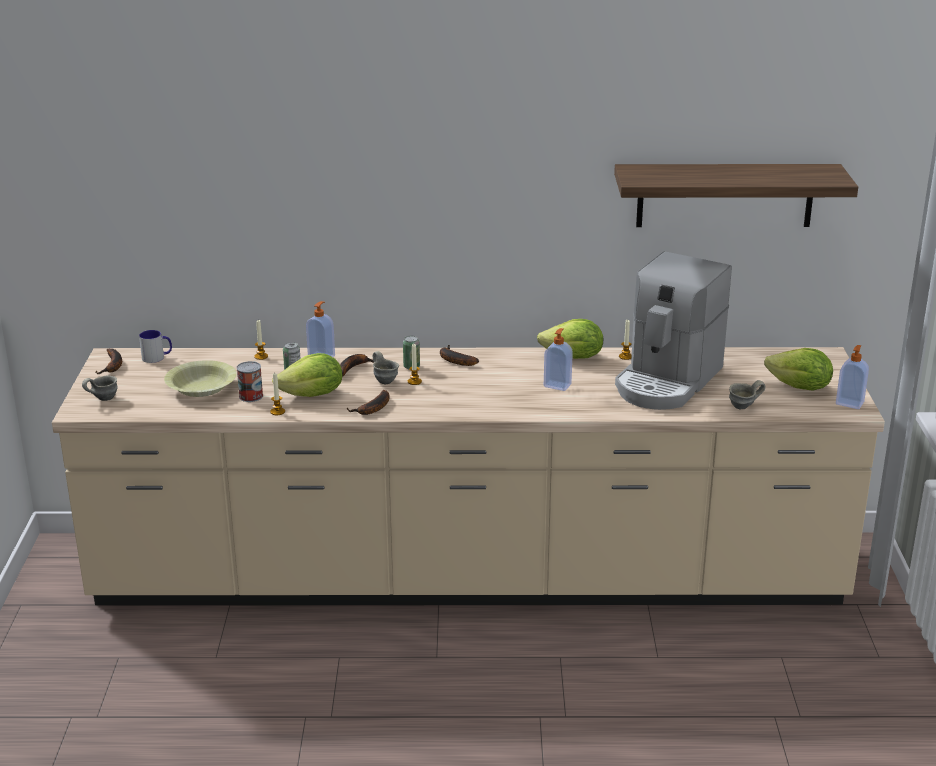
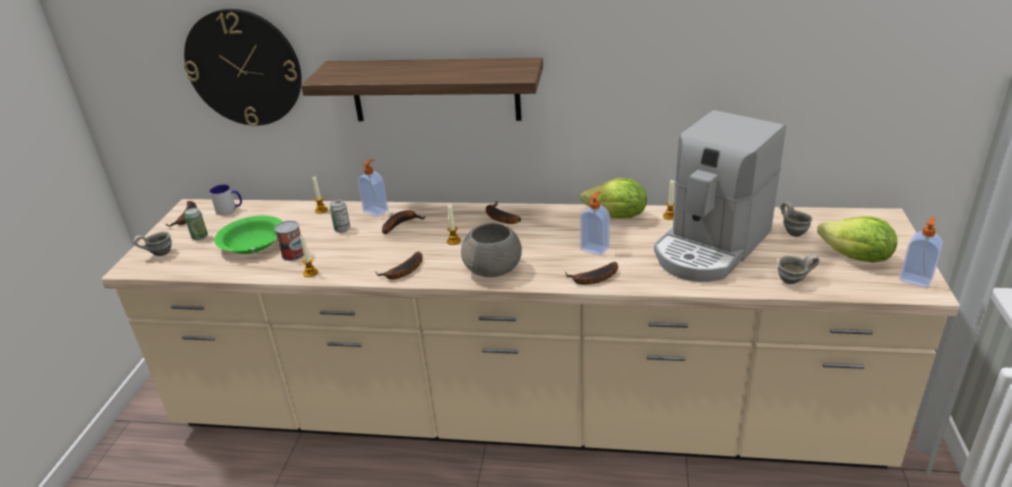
camera: 10 degrees right, 5 degrees up
(189, 207) = (244, 68): none -> wall clock
(201, 388) = (252, 244): yellow bowl -> green bowl
(313, 395) = (351, 254): lettuce -> none
(385, 380) = (426, 239): grey mug -> grey mug (794, 232)
(411, 367) = (456, 224): can -> can (200, 237)
(463, 404) = (494, 269): none -> grey bowl
(561, 410) = (593, 279): none -> banana
(725, 195) = (781, 48): shelf -> shelf (435, 90)

